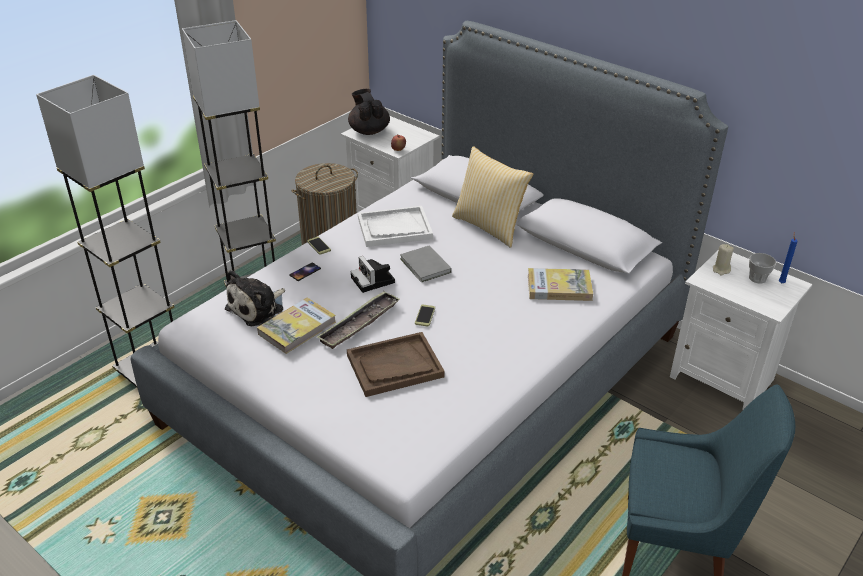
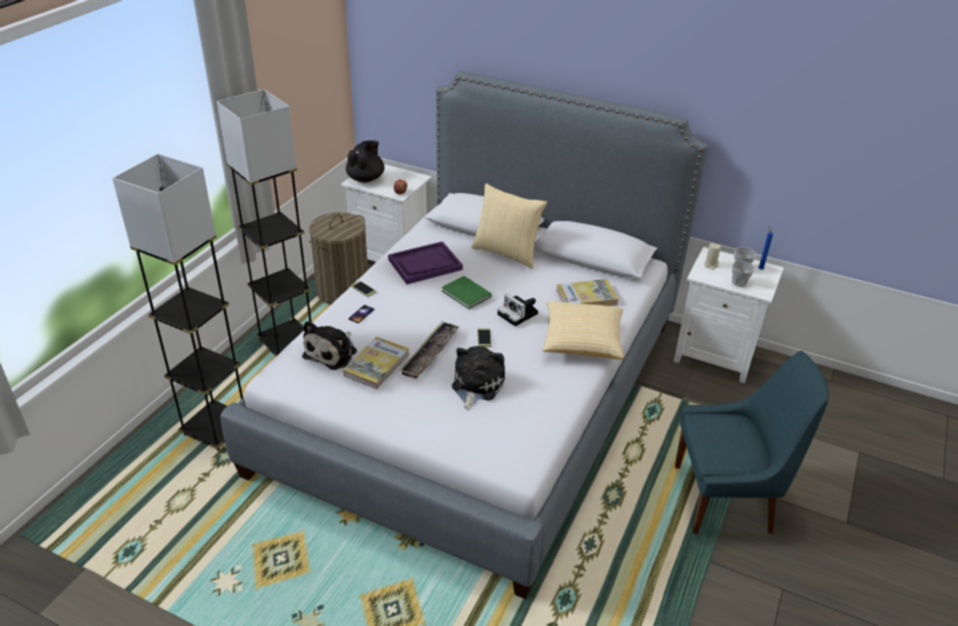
camera: 15 degrees left, 0 degrees up
(369, 131) = (366, 178): black teapot -> black teapot turned 60 degrees clockwise
(374, 281) = (427, 313): camera -> camera (519, 314)
(394, 228) = (425, 264): white tray -> purple tray
(394, 366) = (476, 385): brown tray -> plush toy
(425, 266) = (466, 295): grey book -> green book
(534, 336) = (582, 342): none -> pillow
(748, 294) = (739, 282): none -> cup

